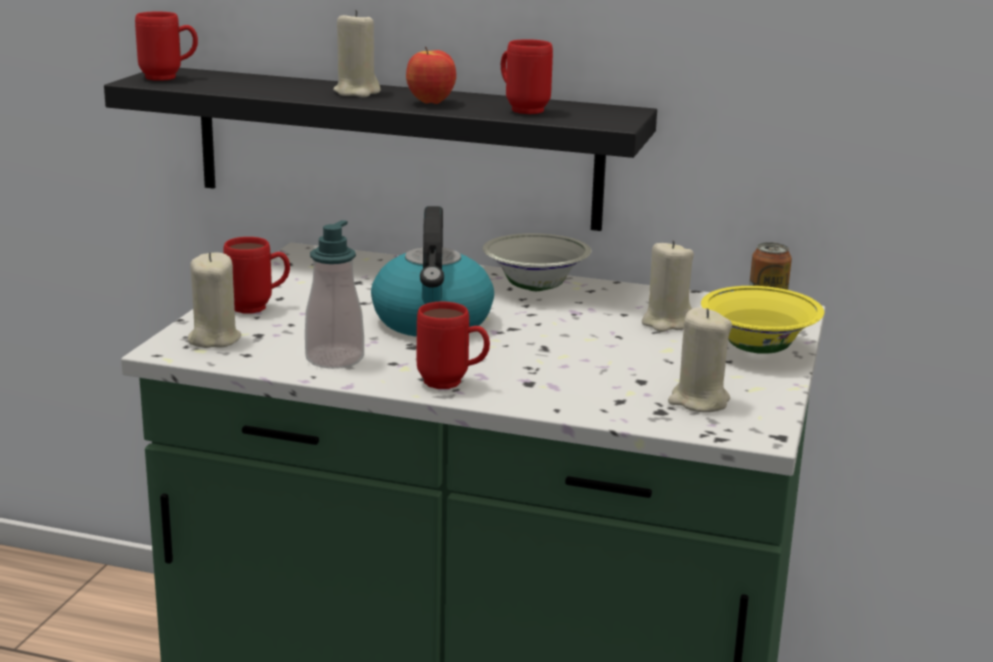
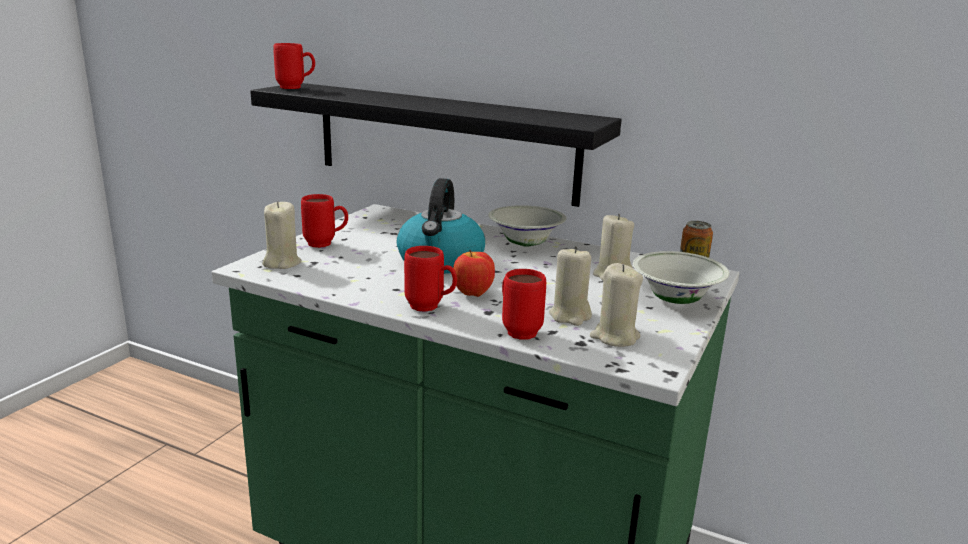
camera: 10 degrees right, 0 degrees up
(334, 359) = (356, 283): soap dispenser -> none
(357, 92) = (413, 100): beige candle -> beige candle (570, 316)
(430, 103) = (458, 108): apple -> apple (472, 294)
(521, 109) = (520, 114): red mug -> red mug (517, 330)
(758, 350) = (676, 300): yellow bowl -> white bowl

